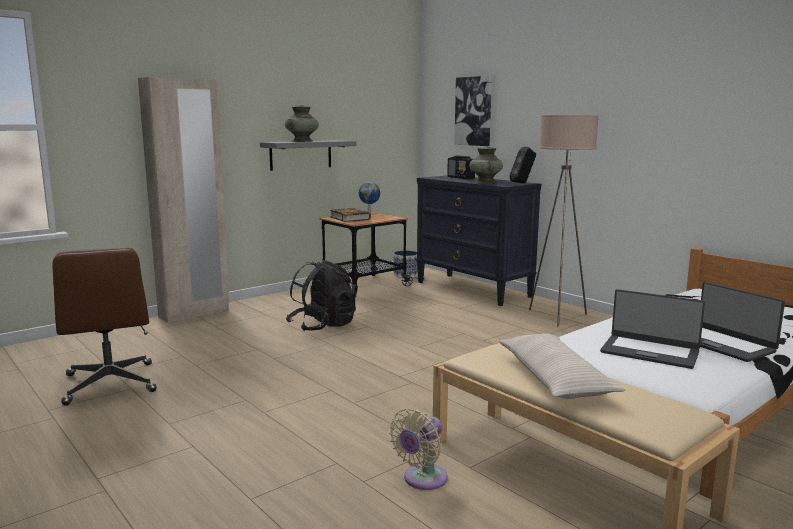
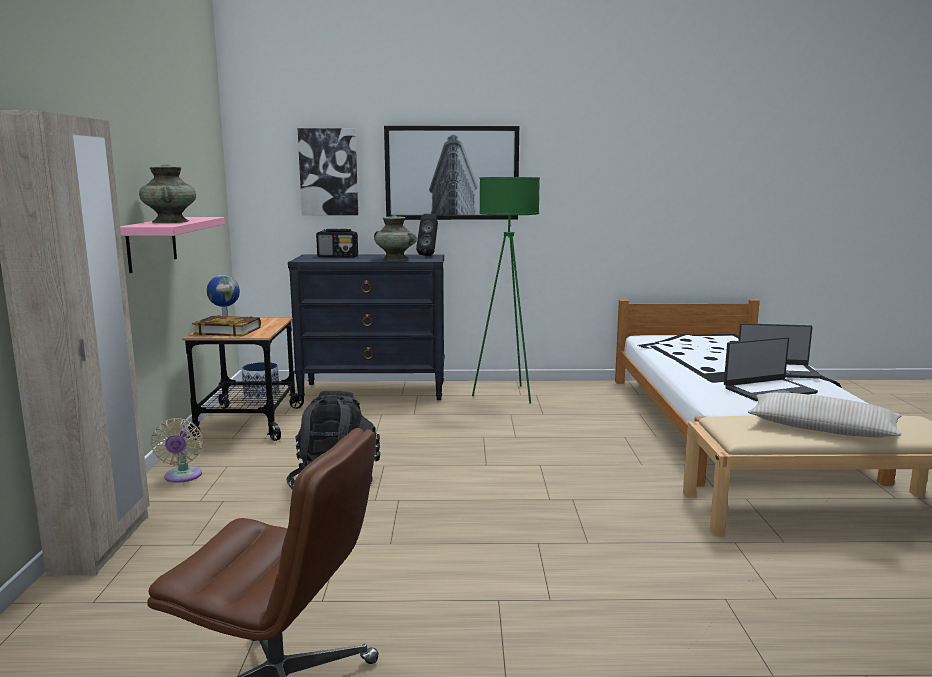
camera: 50 degrees left, 0 degrees up
(301, 155) = (152, 243): grey shelf -> pink shelf
(422, 480) = (793, 570): beige fan -> beige fan (182, 477)
(555, 111) = (452, 173): none -> picture
(557, 316) = (507, 395): beige floor lamp -> green floor lamp

